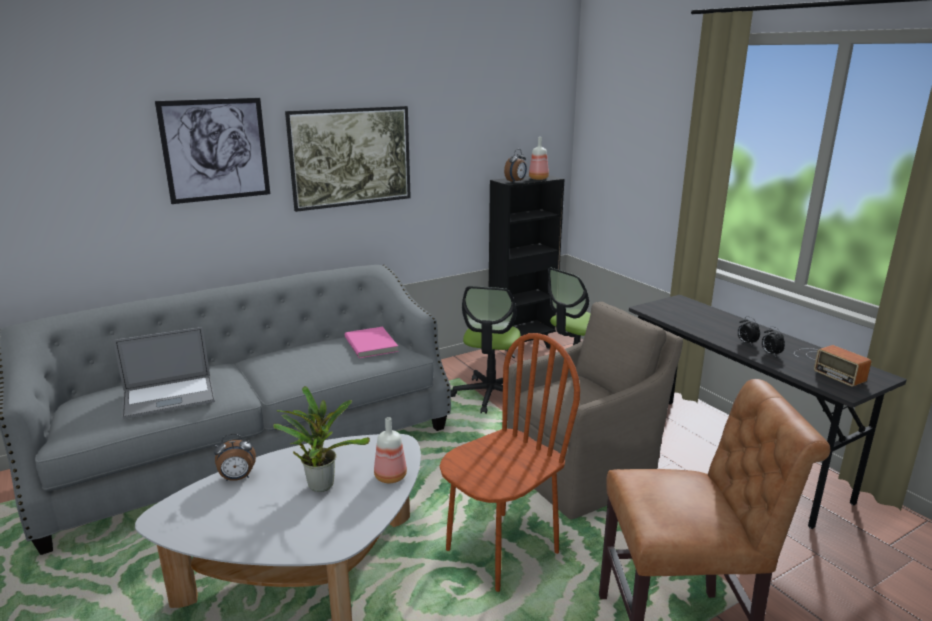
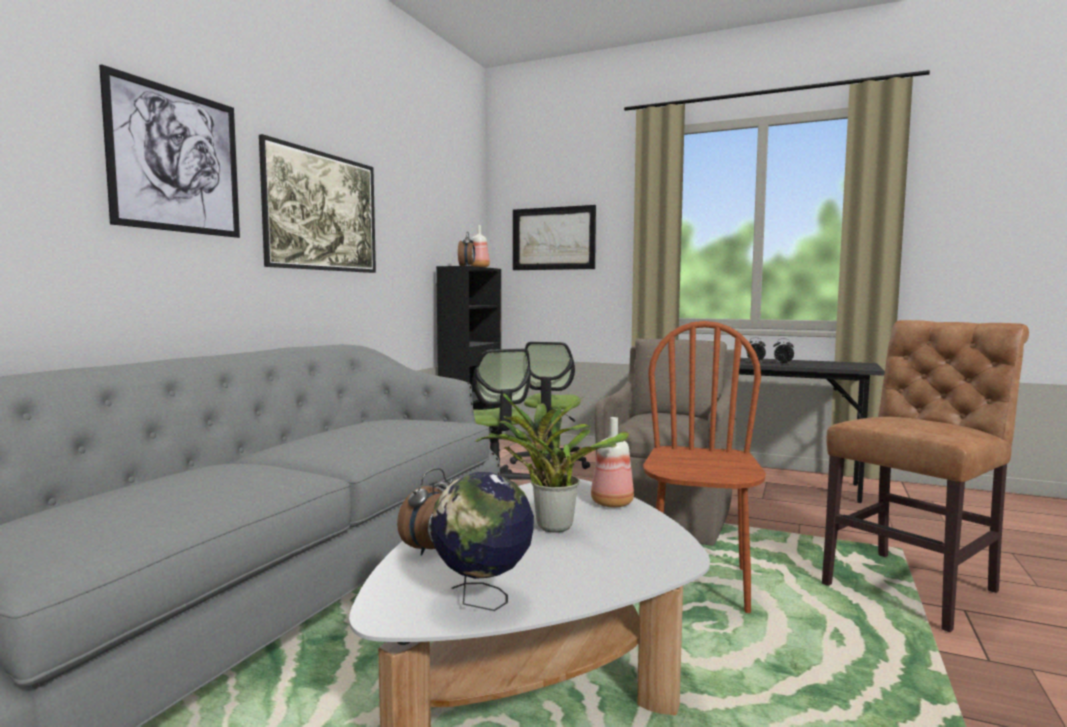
camera: 35 degrees left, 15 degrees down
(169, 397) = (201, 491): laptop -> none
(202, 528) = (483, 600): none -> globe
(372, 344) = (407, 420): pink book -> none
(625, 148) = (553, 238): none -> picture
(828, 365) = (825, 363): radio -> none

